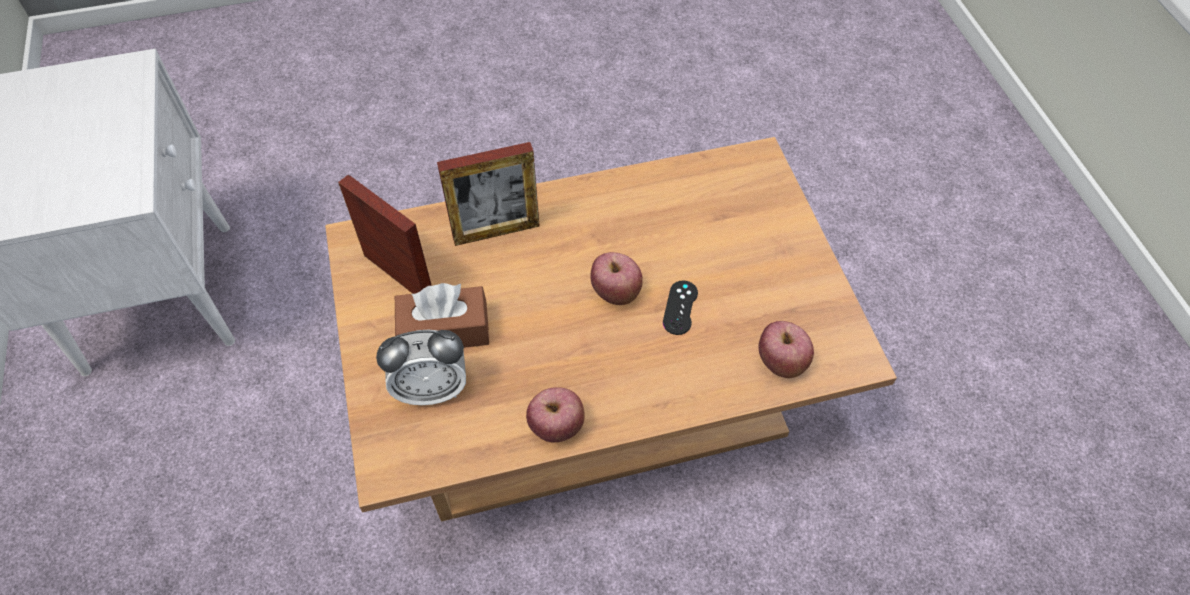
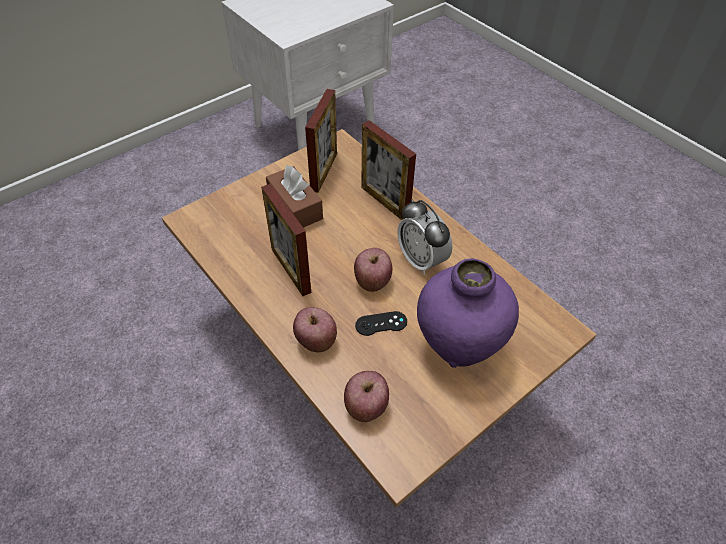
camera: 65 degrees right, 5 degrees down
(432, 389) = (250, 217): alarm clock -> alarm clock (421, 260)
(554, 371) = (291, 270): none -> picture frame
(557, 427) = (249, 287): apple -> apple (316, 341)
(739, 250) = (458, 345): none -> purple vase

